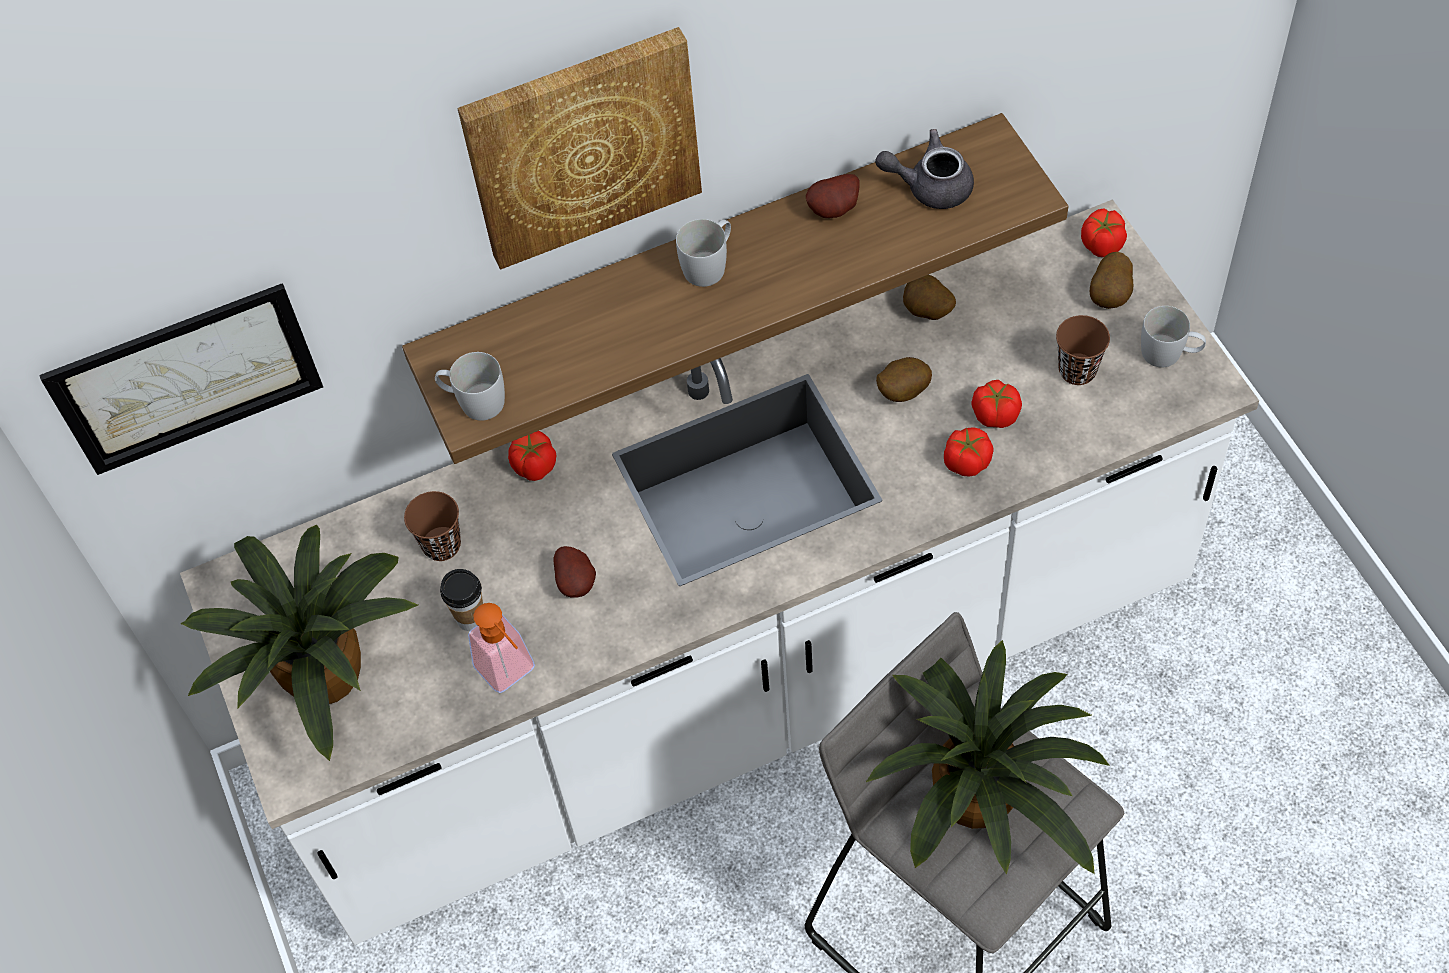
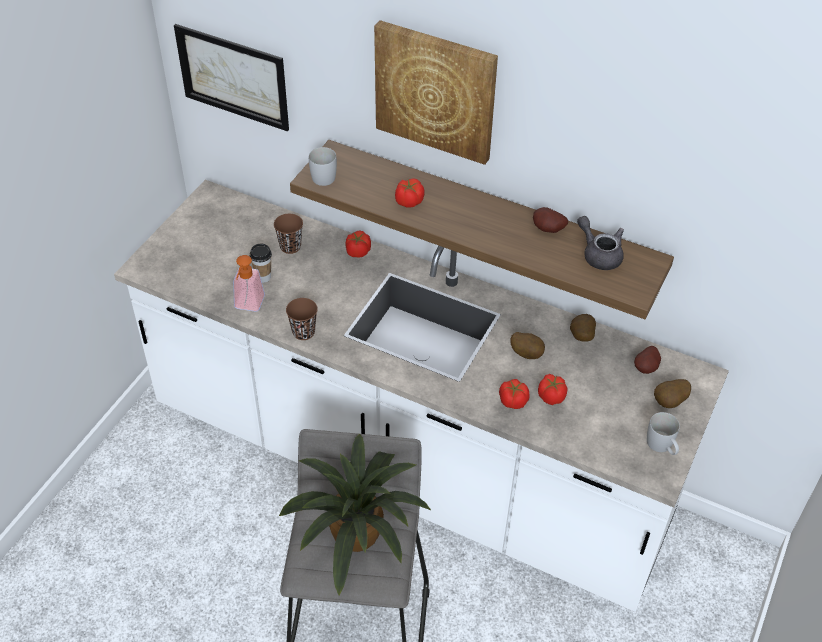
camera: 45 degrees right, 10 degrees down
(318, 672) = (195, 246): potted plant -> none
(577, 581) = (313, 300): potato -> potato (647, 368)
(710, 264) = (471, 206): white mug -> none
(1077, 370) = (611, 414): brown cup -> brown cup (303, 332)
(1102, 244) = (696, 381): tomato -> tomato (409, 201)

